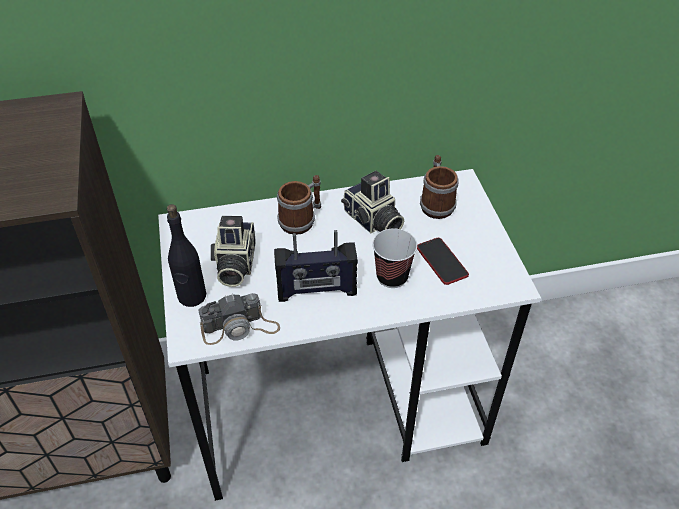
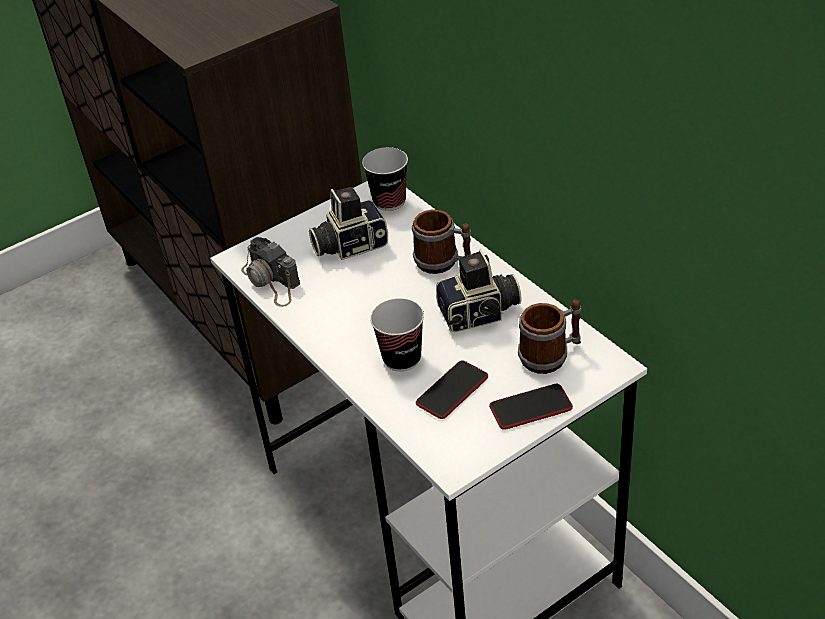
camera: 70 degrees right, 5 degrees down
(192, 296) = (292, 237): black bottle -> none
(200, 224) = (389, 201): none -> cup
(317, 291) = (347, 312): radio -> none
(372, 221) = (480, 314): camera -> camera turned 135 degrees counterclockwise
(480, 230) = (530, 408): none -> phone

